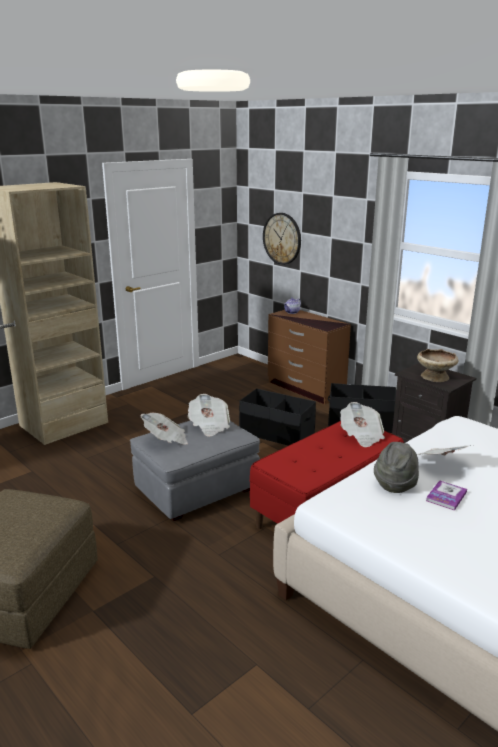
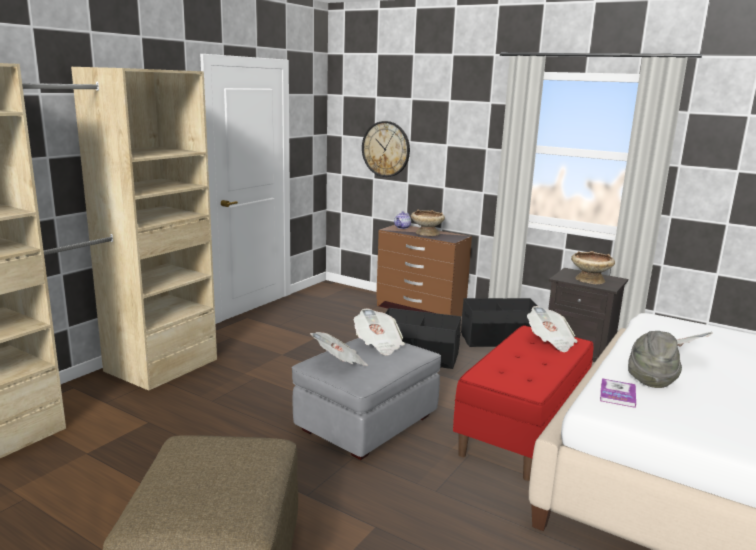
camera: 15 degrees left, 5 degrees down
(309, 320) = (426, 233): none -> beige bowl
(446, 496) = (710, 386): book -> book (617, 394)

